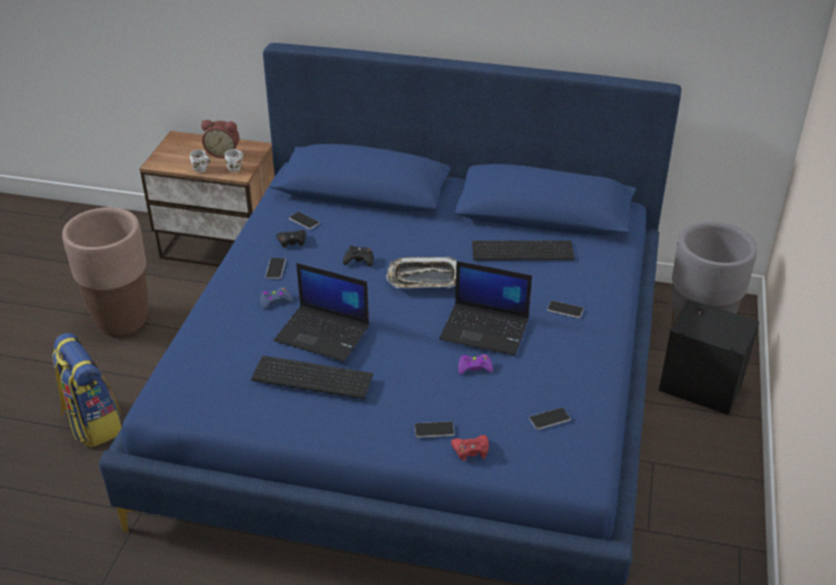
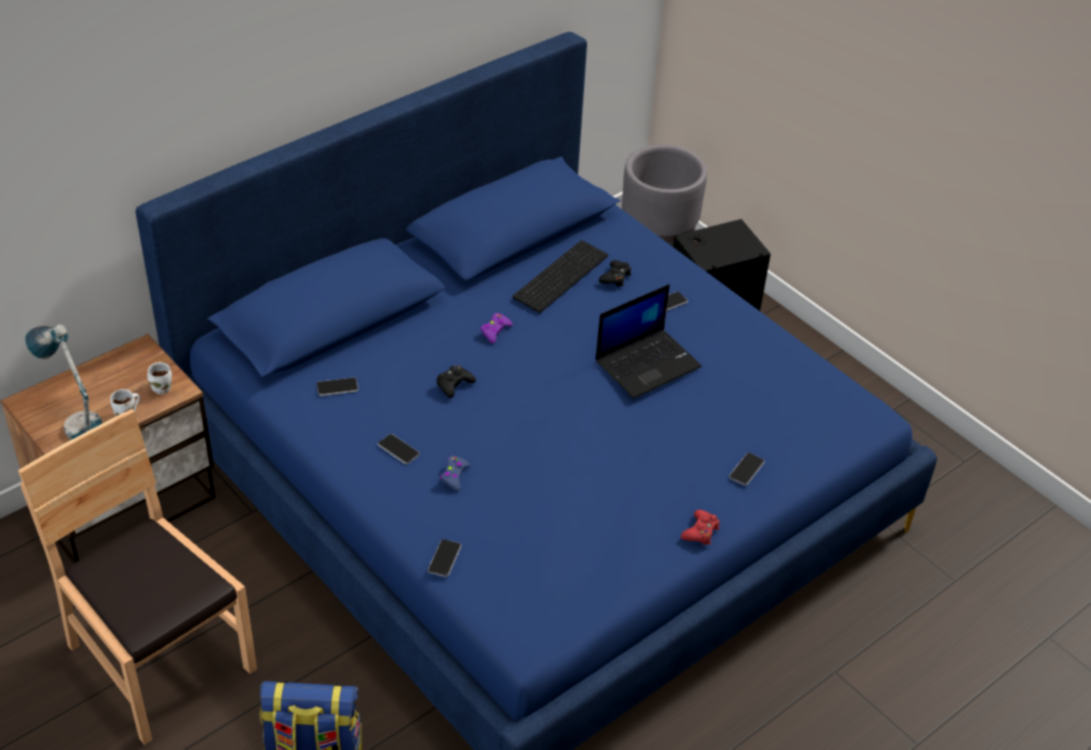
camera: 55 degrees left, 5 degrees up
(122, 321) = (160, 660): brown planter -> brown chair
(179, 157) = (74, 419): none -> table lamp
(223, 152) = (115, 381): alarm clock -> none
(292, 242) = (364, 414): black game controller -> black game controller (615, 277)
(314, 376) = (605, 506): keyboard -> none
(324, 333) = (548, 467): laptop -> none
(424, 279) = (533, 359): tray -> none
(471, 450) = (791, 462): red game controller -> red game controller (701, 532)
(474, 367) = (689, 400): purple game controller -> purple game controller (495, 331)
(549, 419) = (795, 395): phone -> phone (444, 558)

